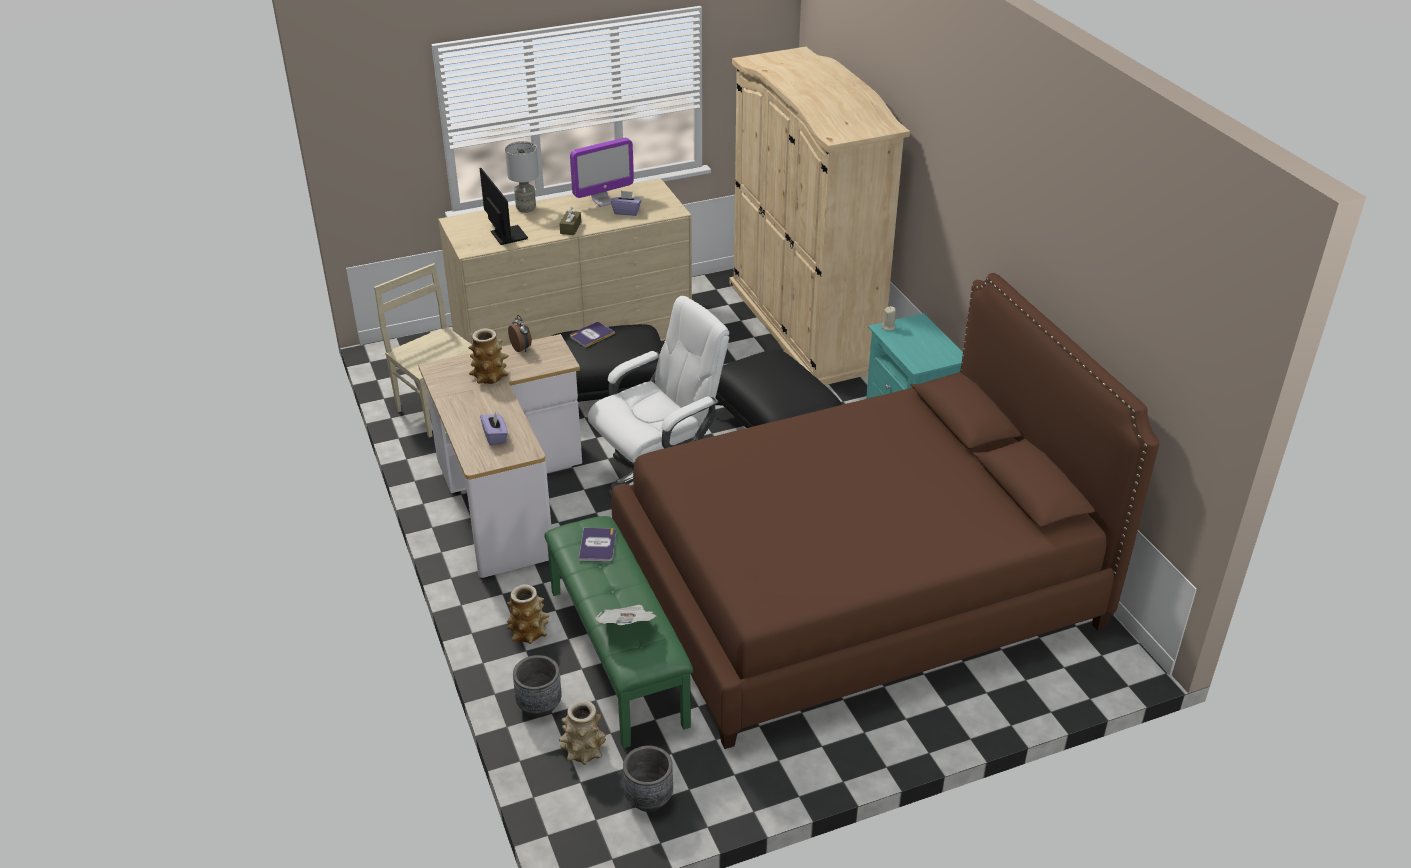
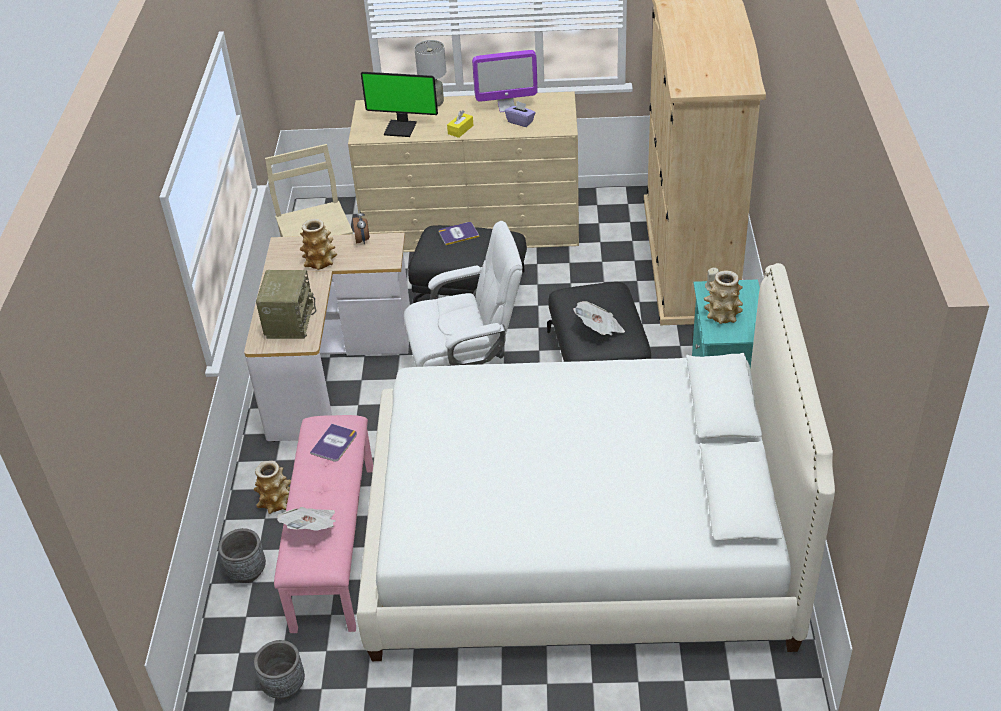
camera: 25 degrees right, 5 degrees up
(495, 436) = (289, 321): purple tissue box -> radio
(507, 236) = (401, 128): monitor -> monitor turned 105 degrees clockwise
(570, 228) = (460, 130): brown tissue box -> yellow tissue box
(583, 751) = (257, 625): vase -> vase (722, 315)
(619, 656) = (335, 546): green bench -> pink bench
(787, 391) = (599, 329): none -> newspaper
(857, 587) = (580, 539): brown bed -> white bed

